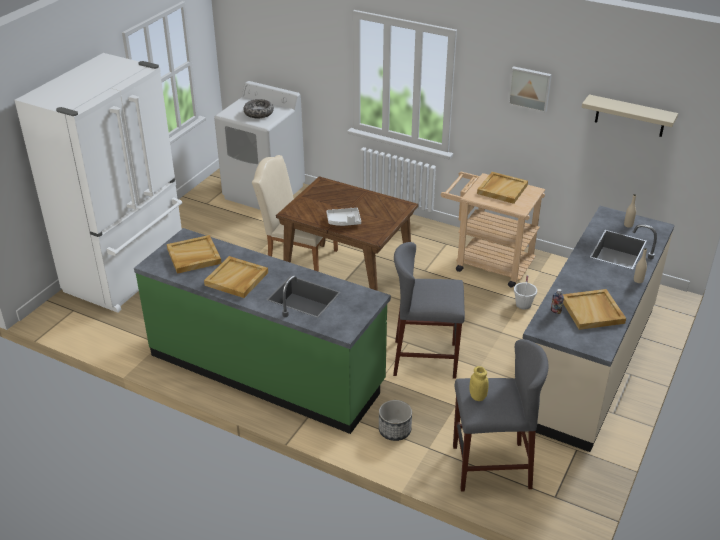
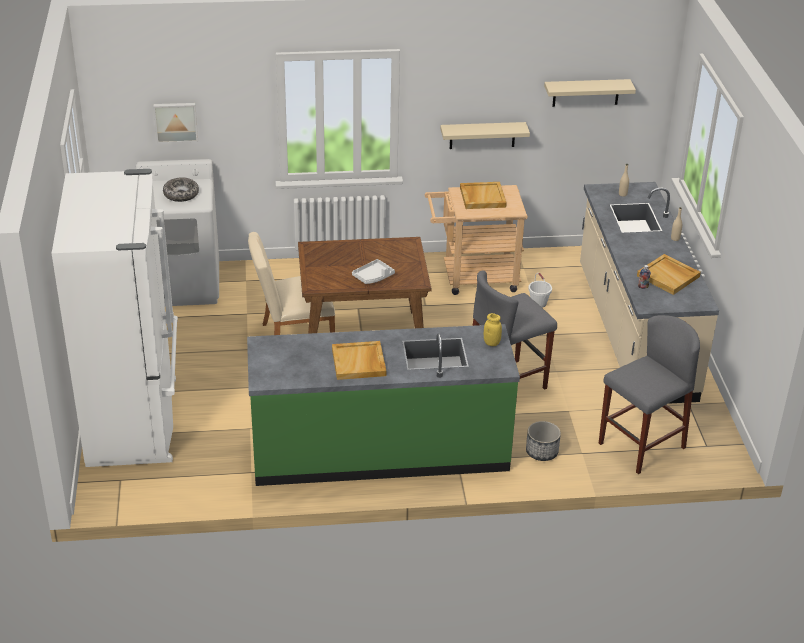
camera: 35 degrees left, 0 degrees up
(193, 256) = (293, 358): beige tray -> none
(477, 396) = (638, 380): yellow jar -> yellow jar (491, 343)
(525, 133) = (482, 135): none -> beige shelf
(530, 88) = (484, 90): picture -> picture (176, 121)

